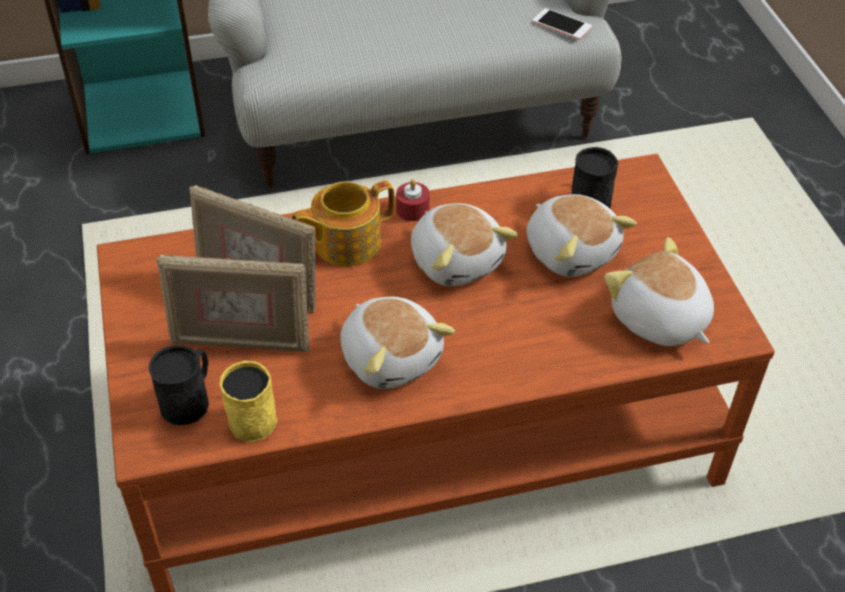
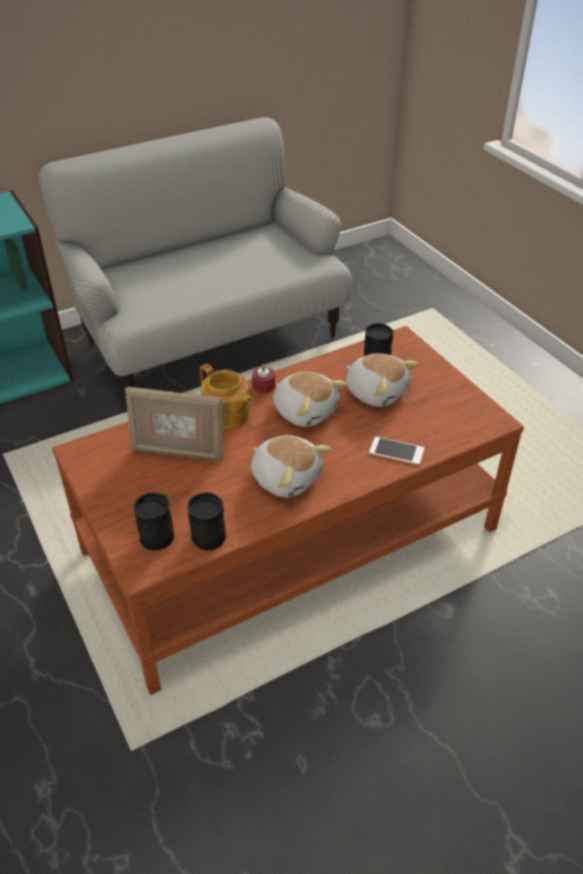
camera: 15 degrees left, 5 degrees down
(241, 342) = (180, 489): picture frame -> none
(250, 415) = (205, 533): yellow mug -> black mug
(345, 242) = (226, 414): teapot -> teapot turned 90 degrees counterclockwise
(561, 24) = (310, 262): phone -> phone (396, 451)
(658, 320) = (447, 422): plush toy -> none

